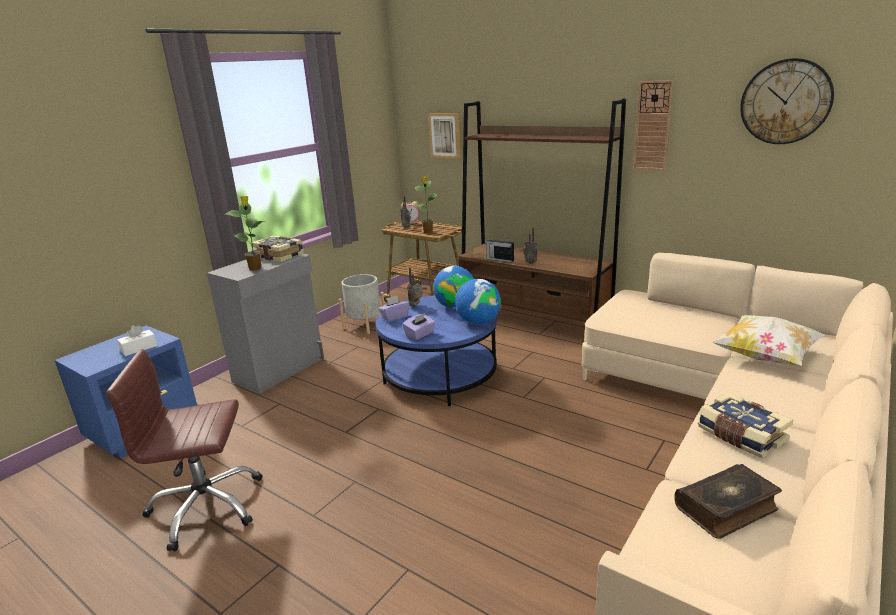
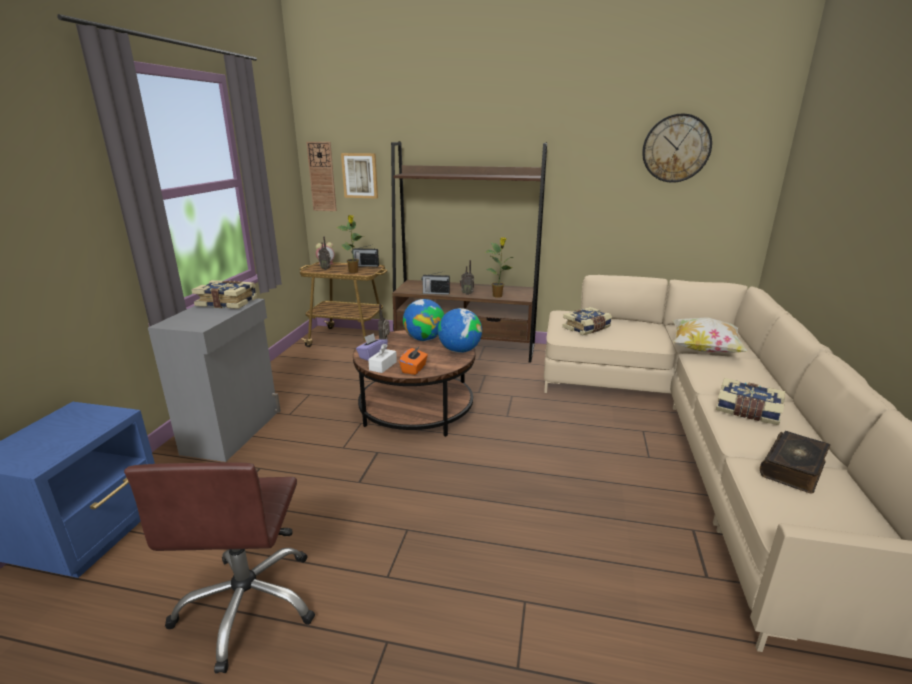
camera: 25 degrees left, 0 degrees up
(139, 348) = (89, 430): white tissue box -> white tissue box (383, 366)
(206, 507) = (249, 604): brown office chair -> brown office chair turned 60 degrees counterclockwise
(256, 268) = (212, 317): potted plant -> potted plant (498, 296)
(364, 325) = (300, 372): grey planter -> none
(420, 335) = (414, 369): purple tissue box -> orange tissue box
(440, 376) = (416, 409): blue coffee table -> brown coffee table
(444, 226) = (365, 265): none -> radio
(639, 314) = (587, 328): none -> book
(653, 126) = (569, 167): wall clock -> wall clock (322, 177)

